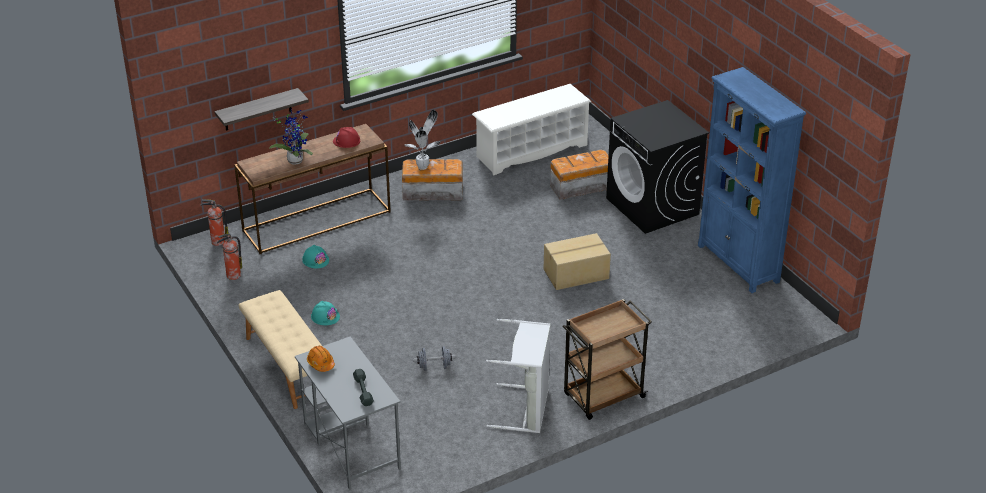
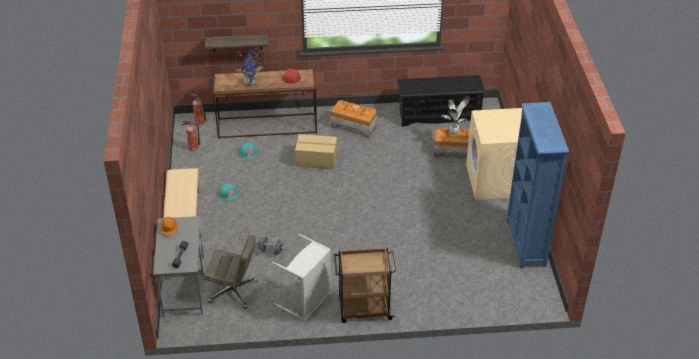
camera: 25 degrees right, 5 degrees up
(422, 429) = (234, 291): none -> grey office chair
(423, 166) = (348, 108): potted plant -> potted plant (454, 133)
(531, 151) = (439, 115): white shoe rack -> black shoe rack
(576, 274) = (407, 215): cardboard box -> cardboard box (316, 160)
(653, 206) = (494, 181): black washing machine -> beige washing machine

